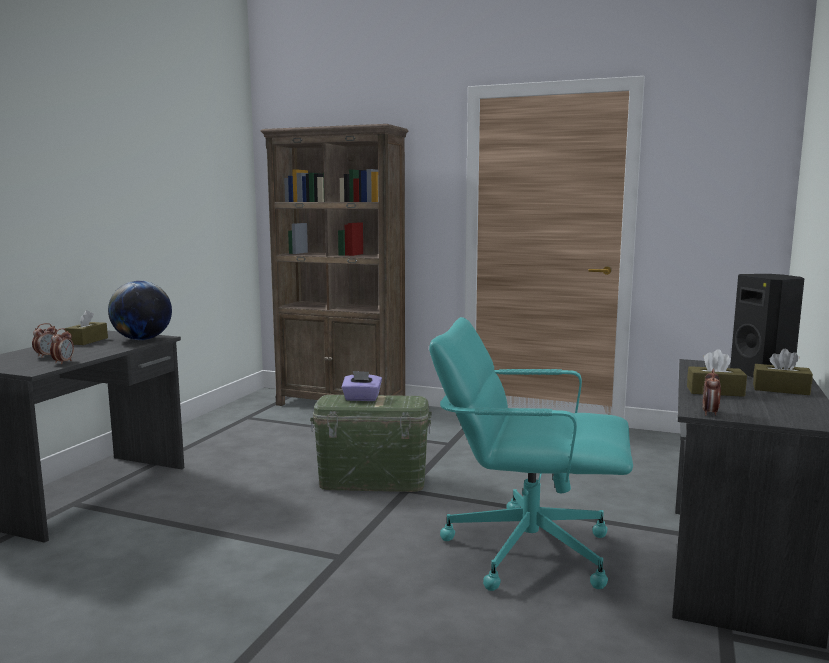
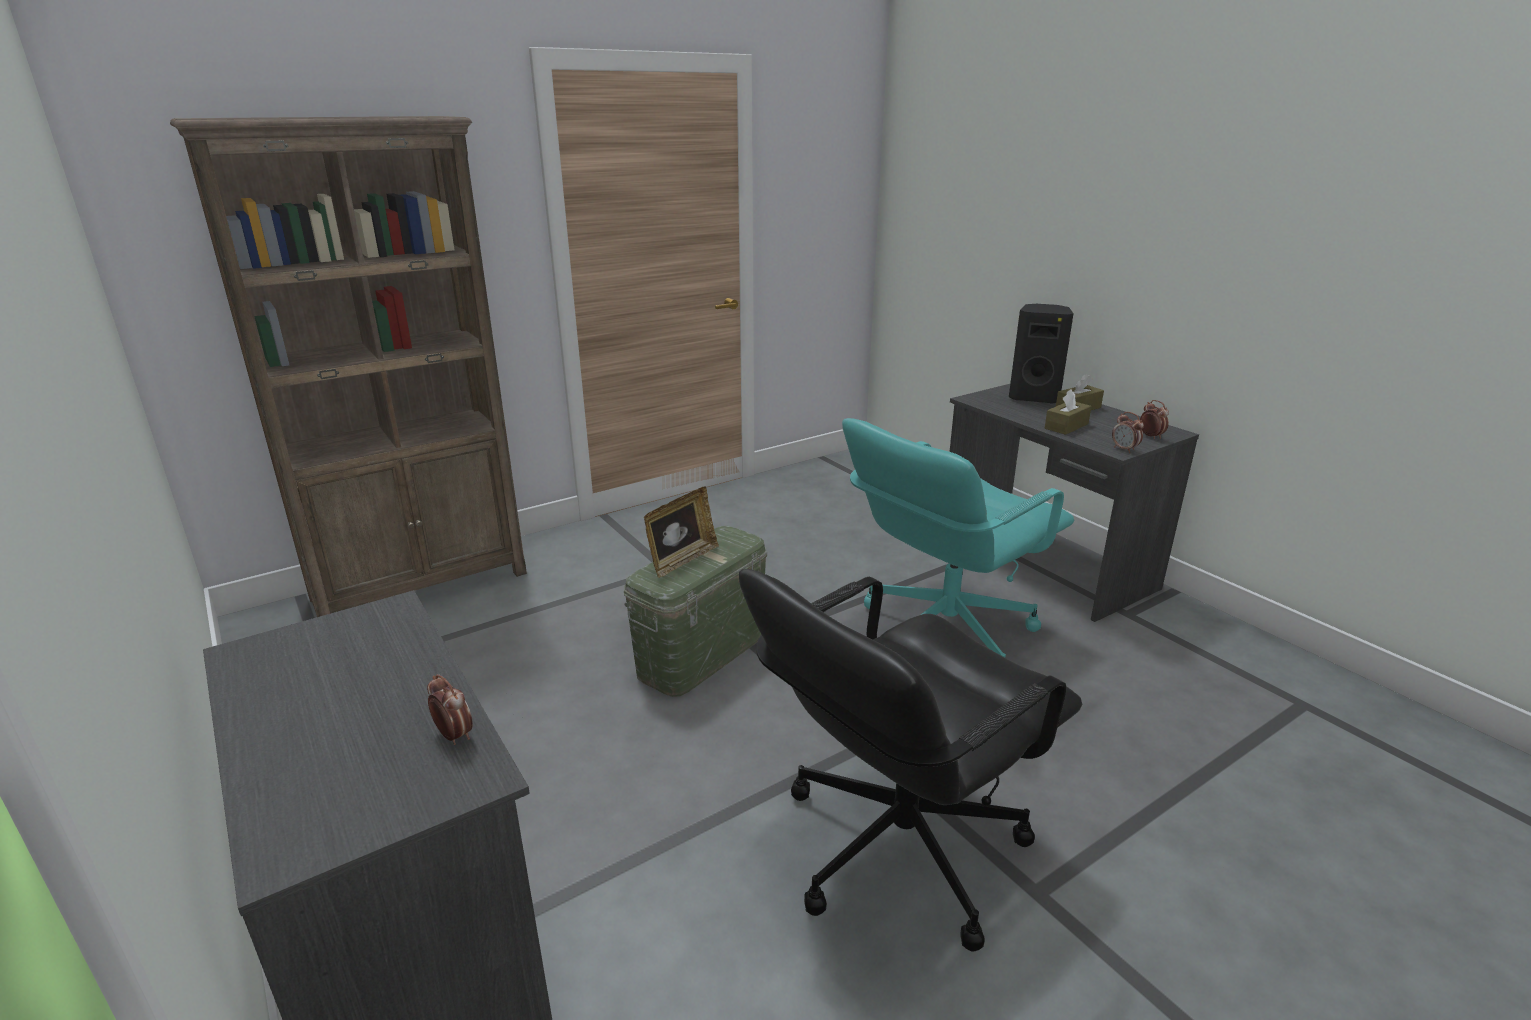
camera: 55 degrees left, 15 degrees up
(47, 356) = (359, 748): alarm clock -> alarm clock (1150, 436)
(87, 341) = (285, 684): brown tissue box -> none
(142, 339) = (380, 627): globe -> none
(243, 596) = (897, 845): none -> black office chair
(361, 398) = (681, 560): purple tissue box -> picture frame

